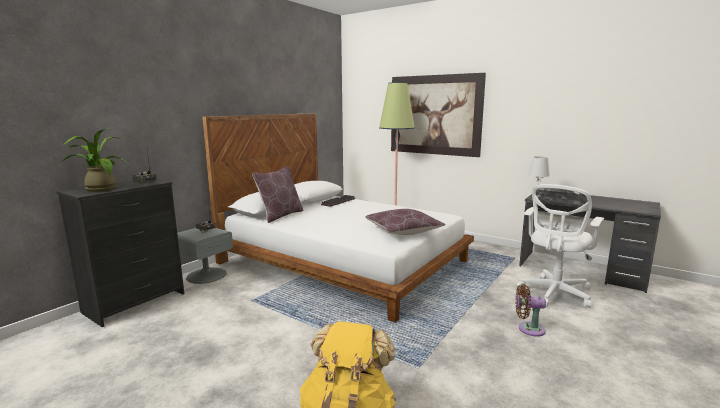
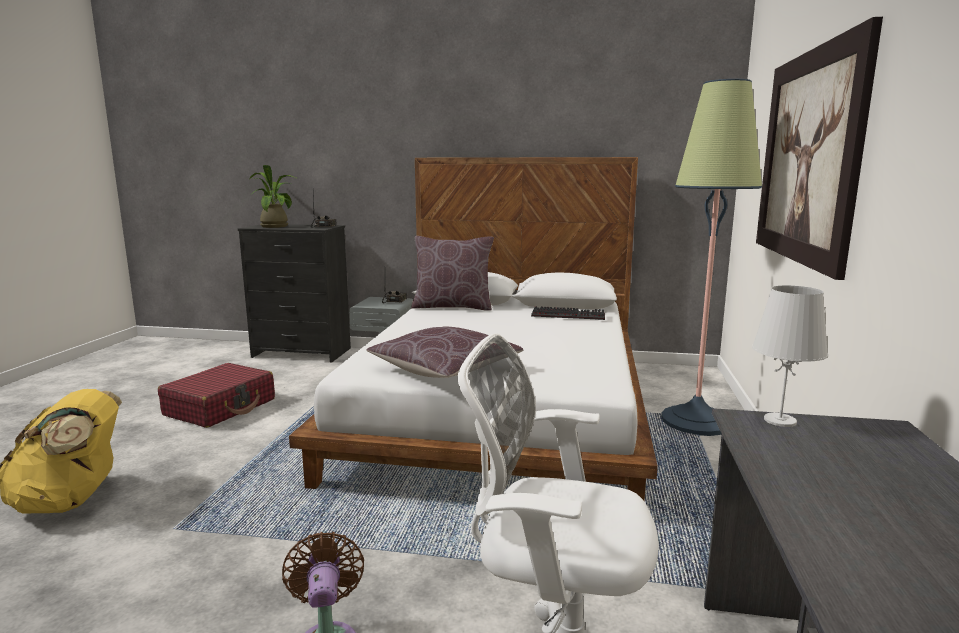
camera: 65 degrees right, 0 degrees up
(222, 347) = (221, 407): none -> red suitcase

